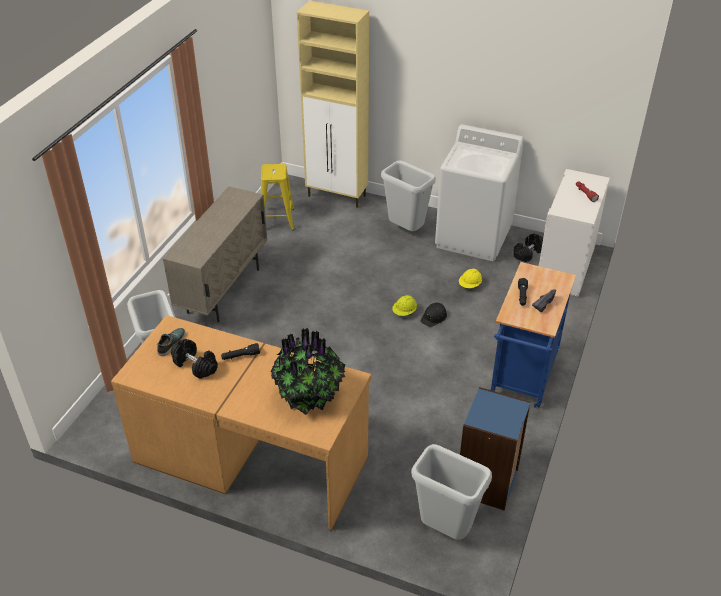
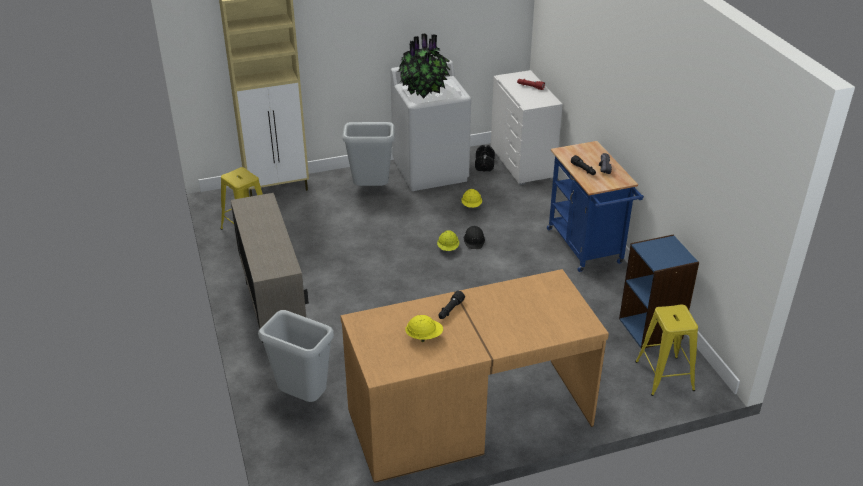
camera: 40 degrees left, 5 degrees down
(171, 343) = (378, 332): shoe -> none
(195, 365) = (424, 336): black dumbbell -> yellow hard hat
(309, 395) = (541, 306): potted plant -> potted plant (424, 90)
(444, 530) = (664, 376): grey trash can -> yellow stool

